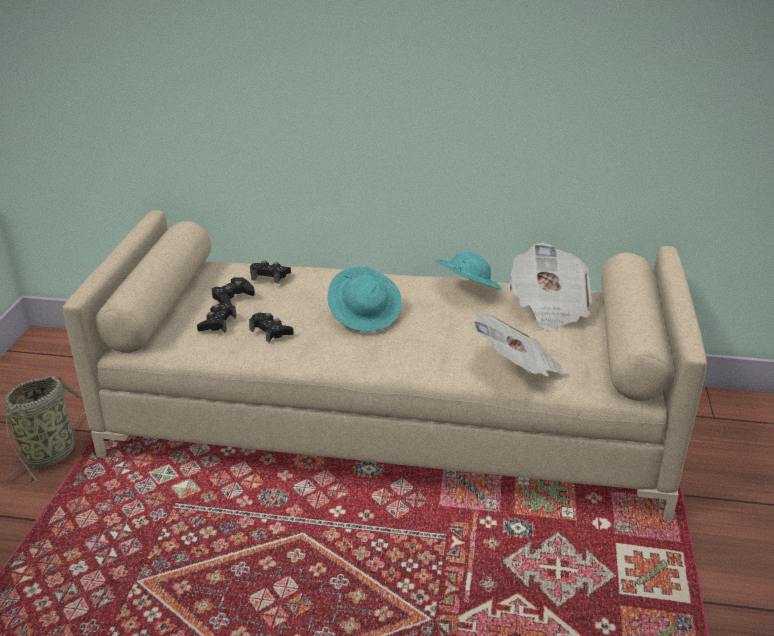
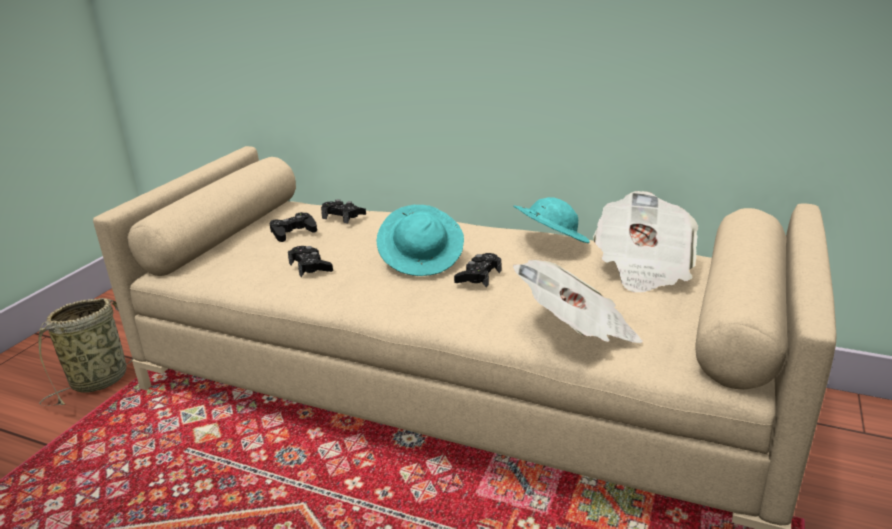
camera: 15 degrees right, 5 degrees down
(217, 323) = (262, 254): black game controller -> black game controller (478, 276)

